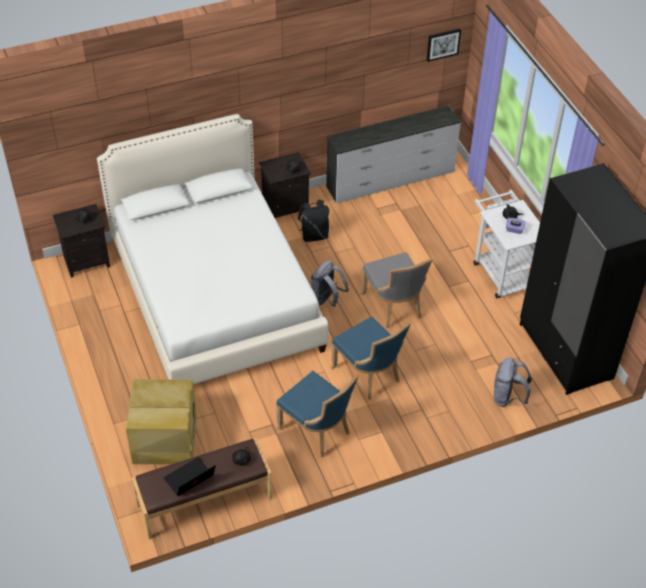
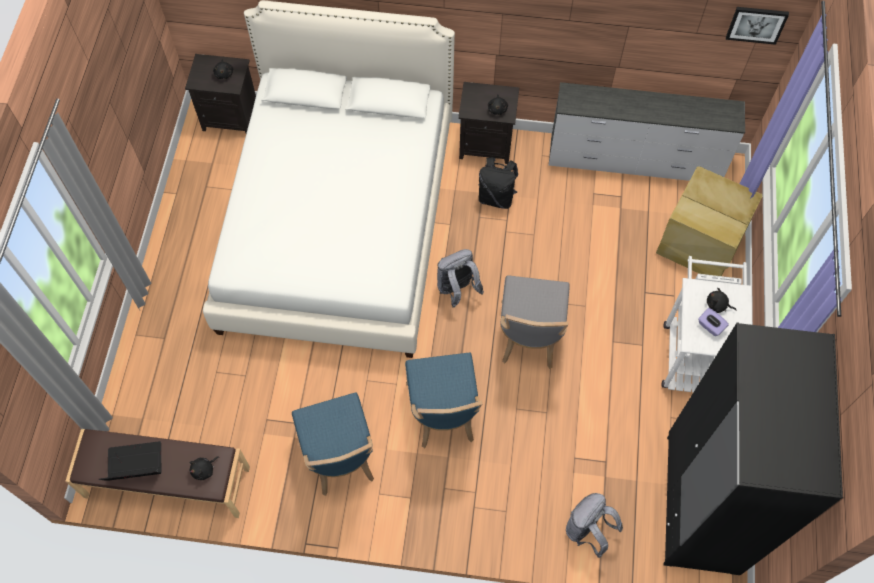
camera: 30 degrees right, 15 degrees up
(166, 440) = (174, 384): beige storage box -> beige storage box (700, 243)

